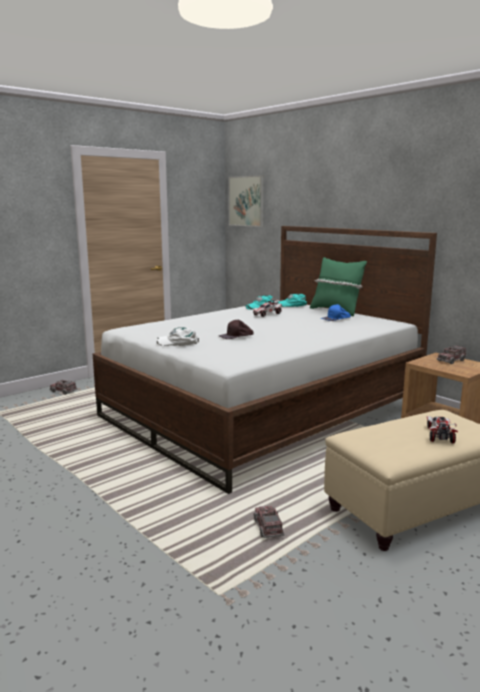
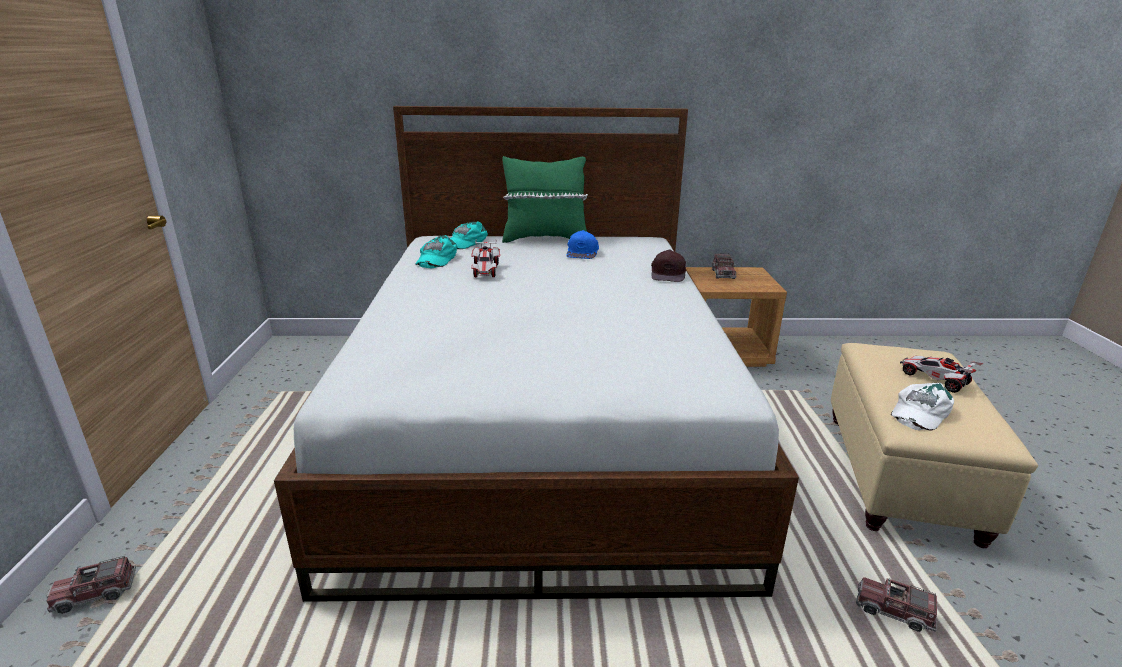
camera: 50 degrees left, 10 degrees up
(178, 342) = (542, 383): white cap -> white cap (919, 411)
(236, 336) = (574, 330): brown cap -> brown cap (668, 274)
(246, 201) = (282, 58): picture -> none

